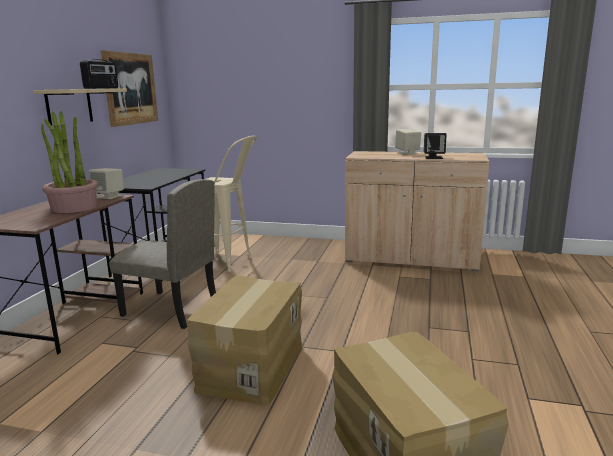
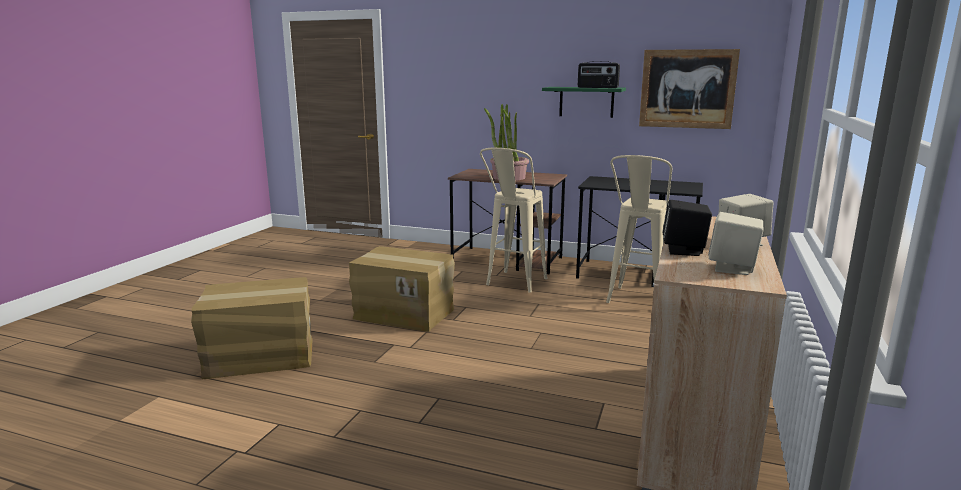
camera: 95 degrees right, 0 degrees up
(69, 106) = (586, 102): beige shelf -> green shelf
(109, 196) = (547, 180): beige speaker -> beige speaker (732, 268)
(170, 309) = (513, 285): beige chair -> beige stool

